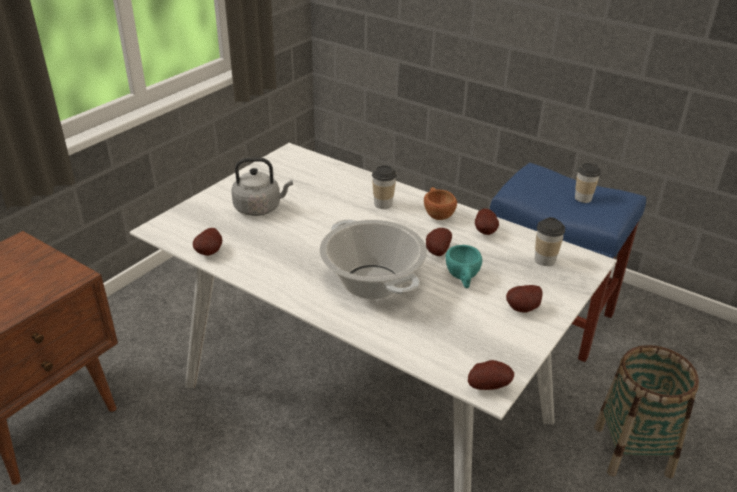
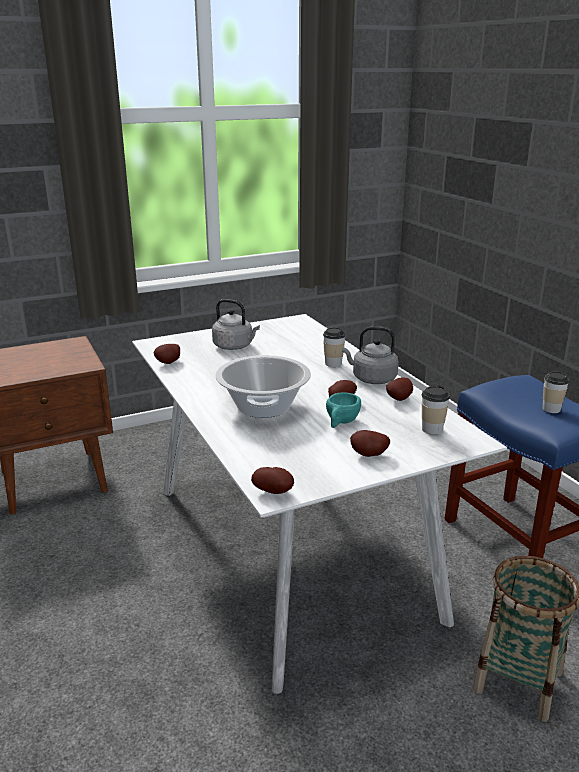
camera: 30 degrees right, 10 degrees down
(437, 214) = (371, 379): brown cup -> grey kettle

